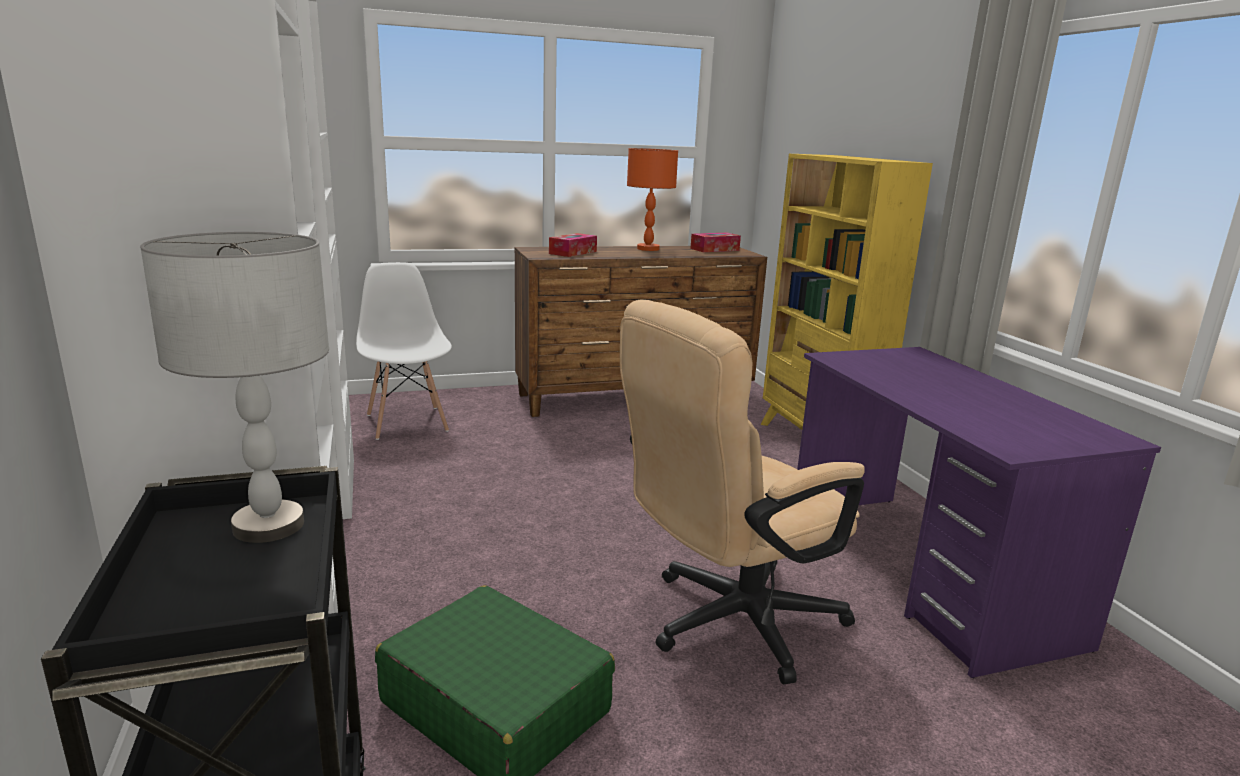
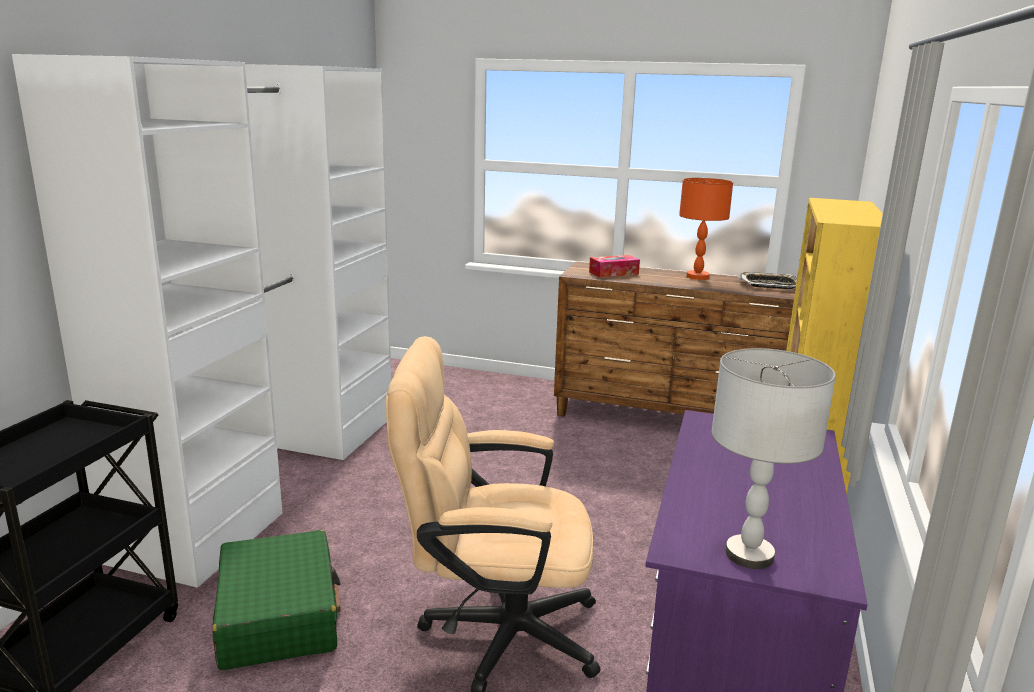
camera: 35 degrees right, 0 degrees up
(267, 526) = (89, 439): grey table lamp -> grey table lamp (748, 554)
(407, 422) = (459, 397): white chair -> none
(714, 249) = (770, 285): tissue box -> tray

